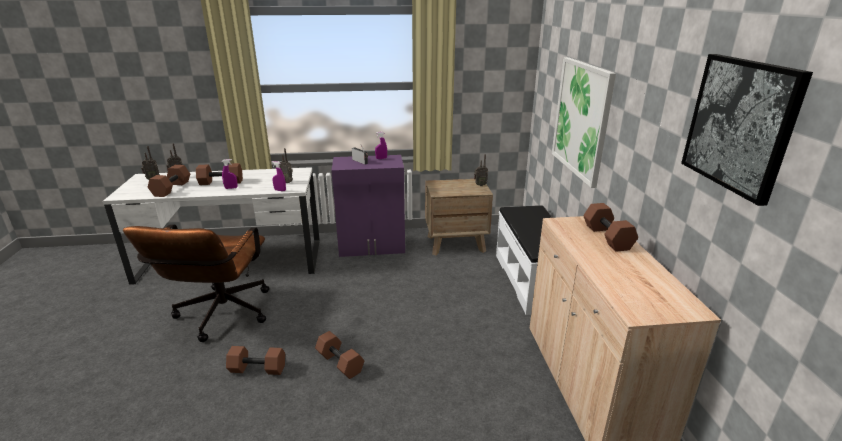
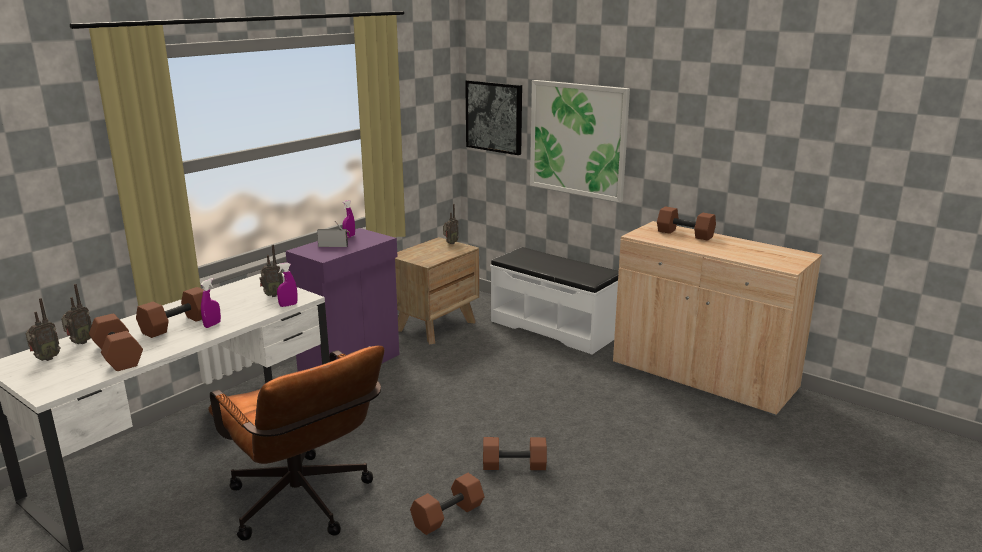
camera: 45 degrees left, 5 degrees down
(740, 125) = (800, 110): picture -> picture (494, 116)

